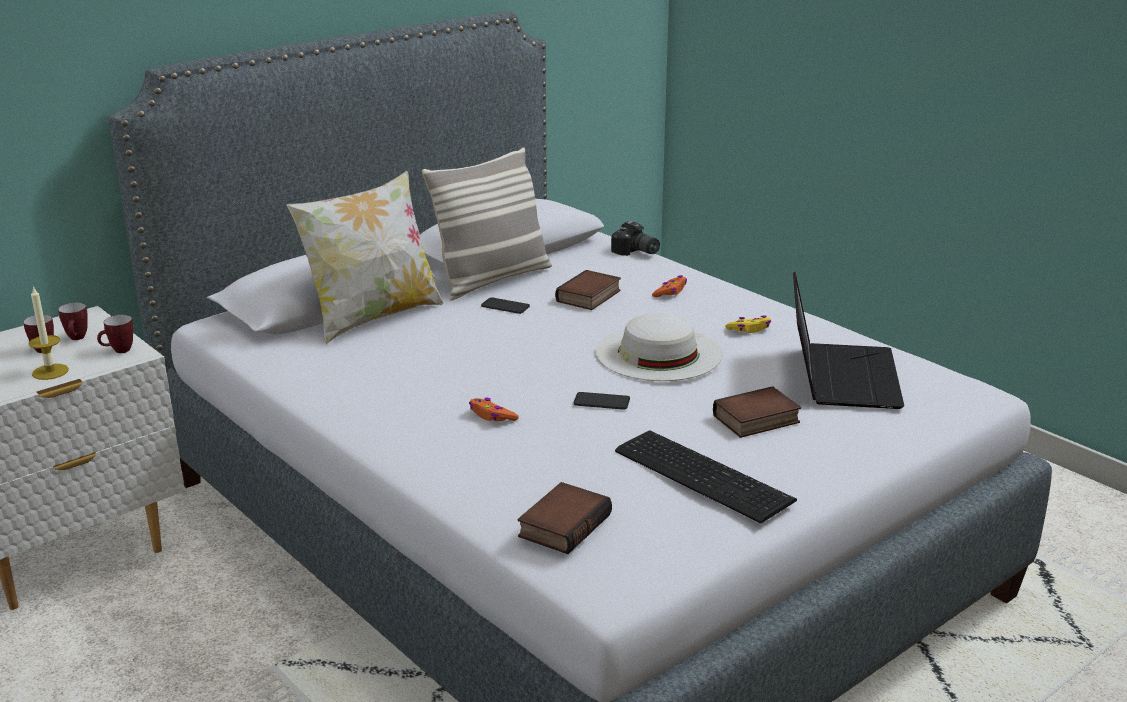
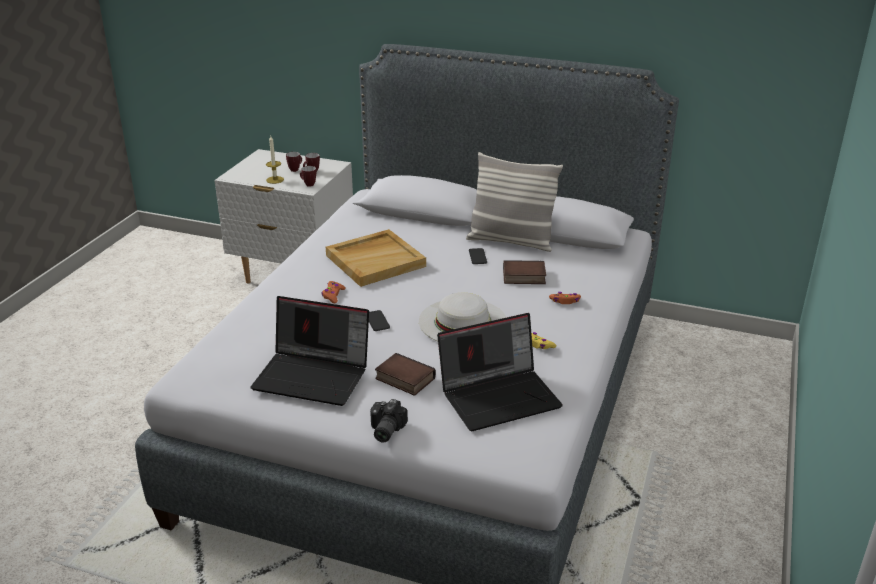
camera: 60 degrees right, 5 degrees up
(373, 317) = (420, 226): pillow -> none
(431, 365) = (375, 260): none -> beige tray
(563, 524) = (229, 348): book -> none
(635, 252) = (616, 271): camera -> camera (384, 430)
(703, 473) = (314, 375): keyboard -> laptop

